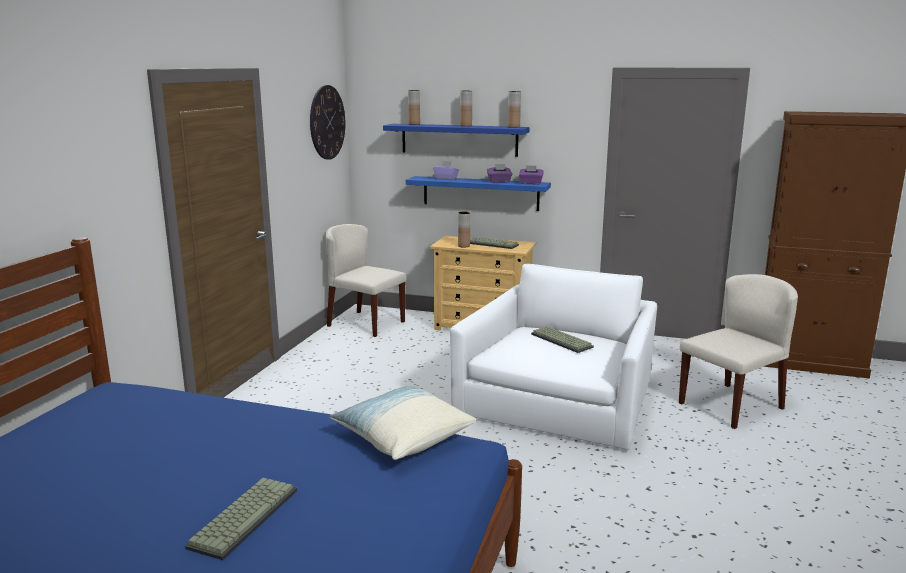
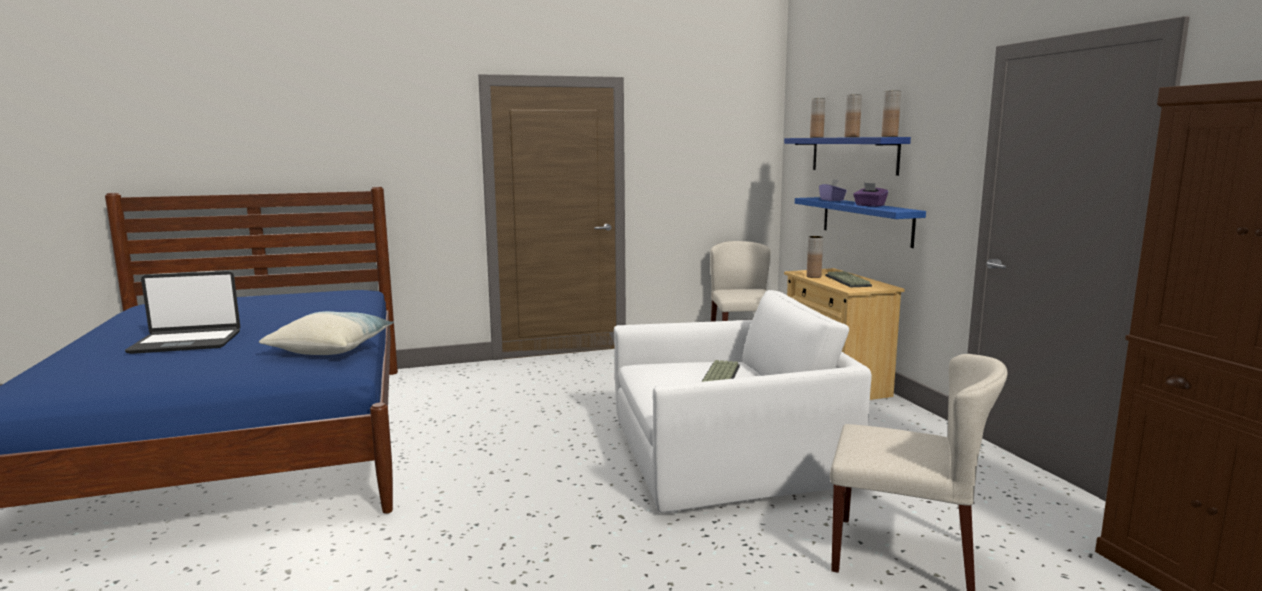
camera: 55 degrees right, 5 degrees down
(244, 516) = (186, 342): keyboard -> laptop
(327, 122) = (739, 135): wall clock -> none
(531, 183) = (895, 209): purple tissue box -> none

